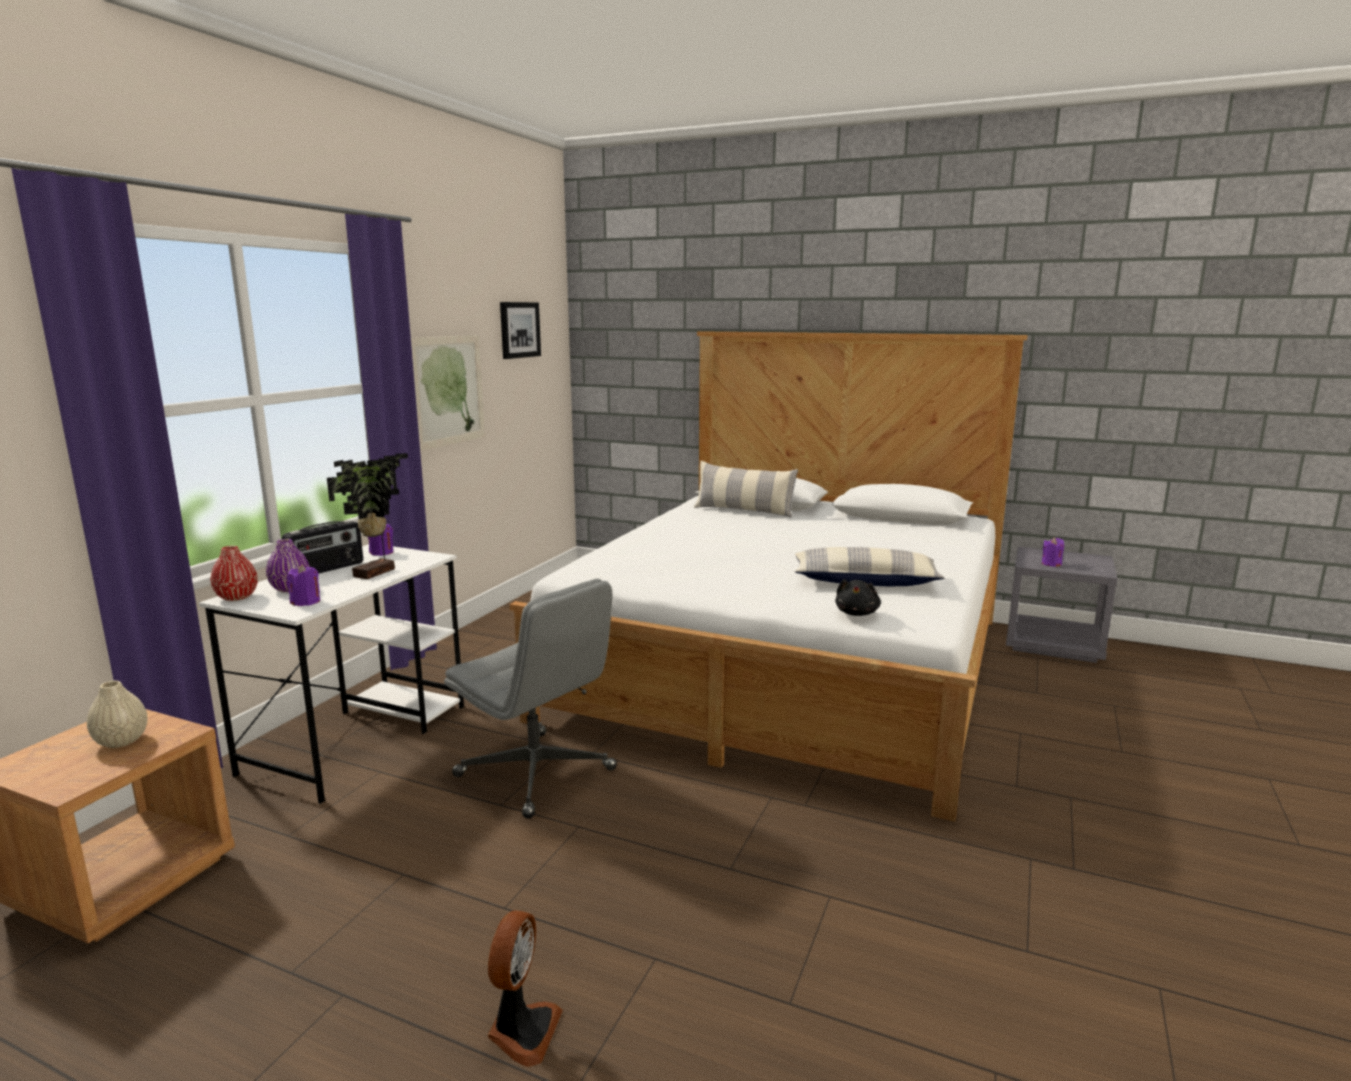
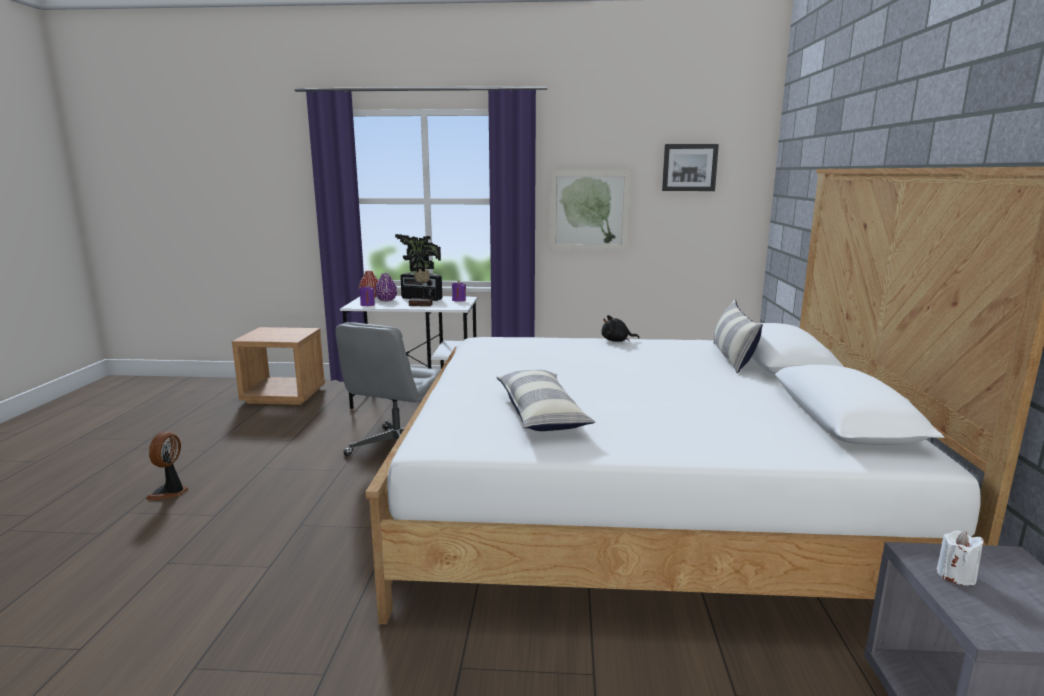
camera: 70 degrees right, 0 degrees up
(121, 741) = (284, 335): beige vase -> none
(522, 1031) = (170, 492): fan -> fan turned 105 degrees clockwise
(857, 613) = (444, 416): black plush toy -> black plush toy (617, 341)
(1051, 564) = (956, 575): purple candle -> white candle

